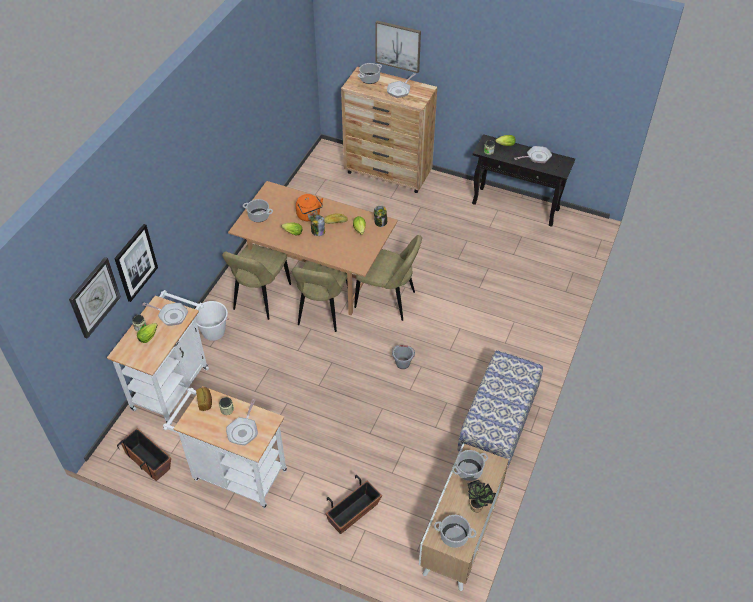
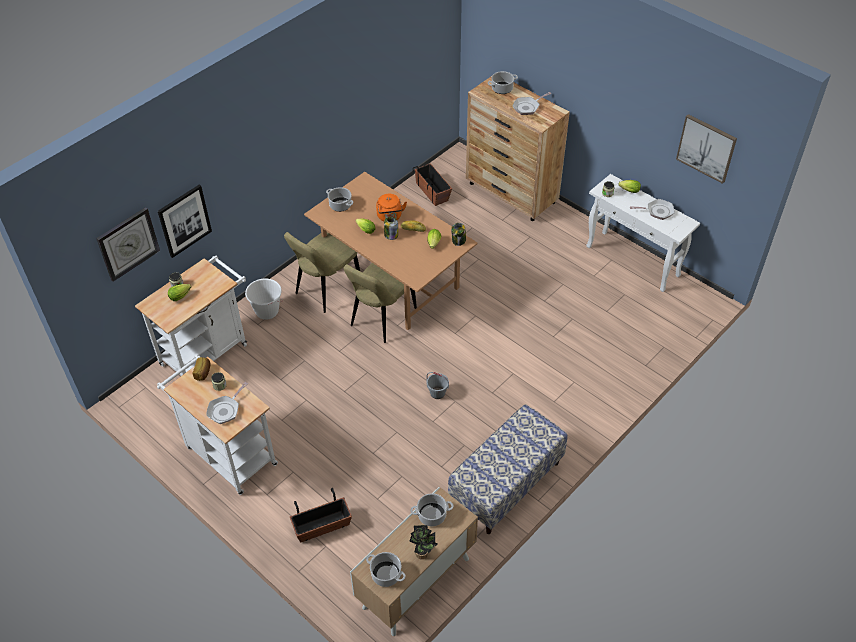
camera: 20 degrees right, 0 degrees up
(148, 461) = (154, 417): planter -> planter (432, 191)
(171, 315) = (209, 281): frying pan -> none
(388, 300) = (451, 325): beige chair -> none
(398, 46) = (536, 59): picture -> picture (706, 148)
(516, 207) = (633, 261): black console table -> white console table

